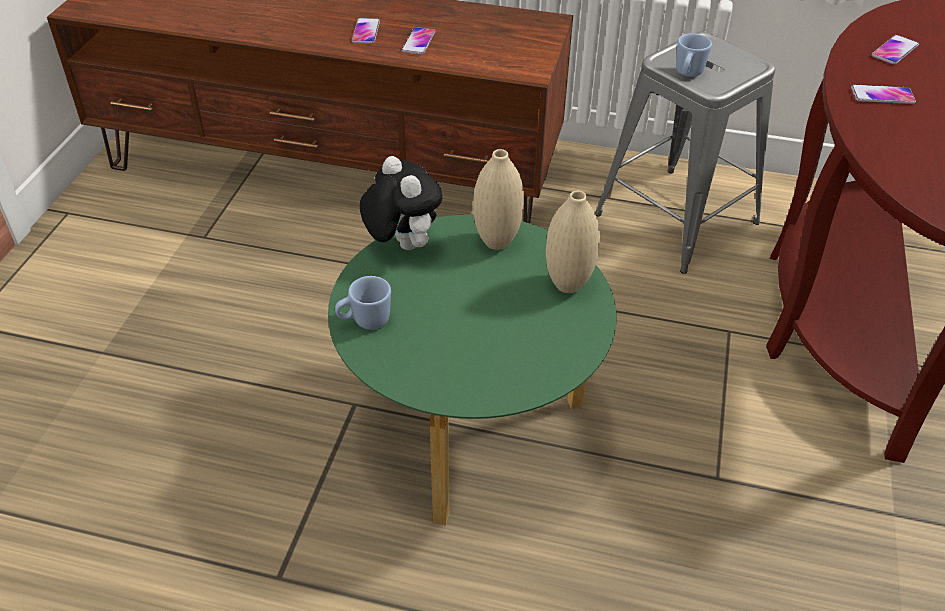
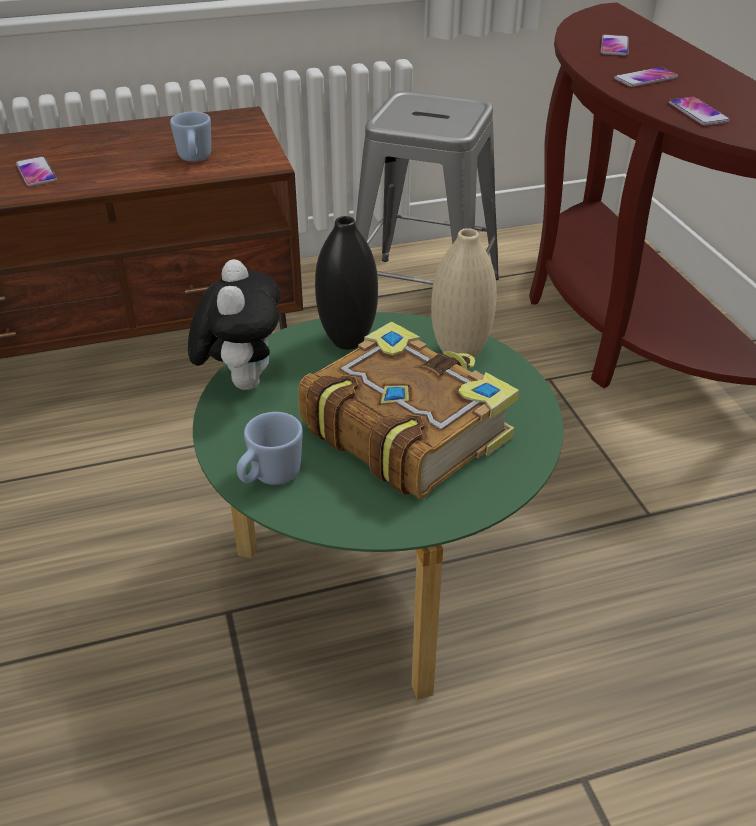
camera: 30 degrees left, 5 degrees down
(401, 244) = (241, 380): plush toy -> plush toy turned 60 degrees clockwise
(418, 42) = (110, 167): phone -> phone (698, 112)
(479, 325) = (405, 429): none -> book
(497, 242) = (348, 341): beige vase -> black vase
(687, 74) = (421, 126): blue mug -> blue mug (195, 160)

